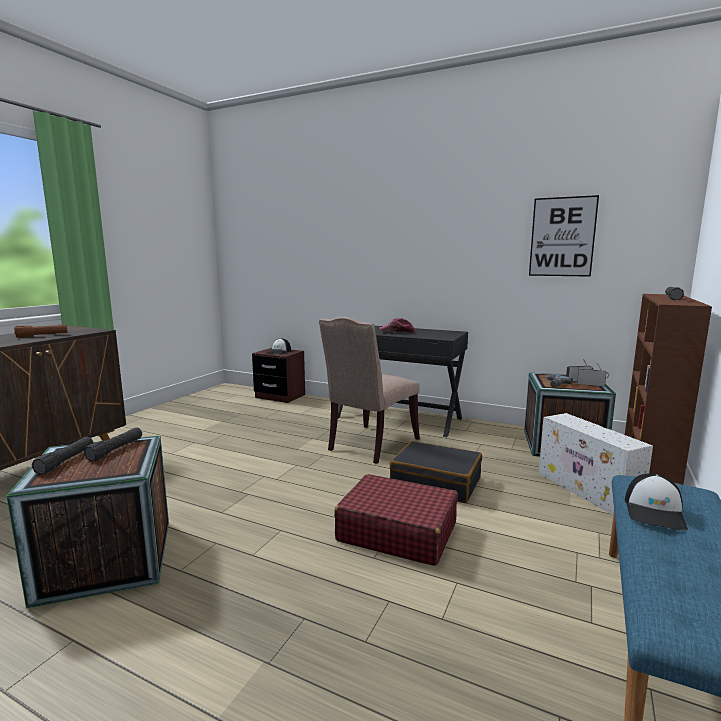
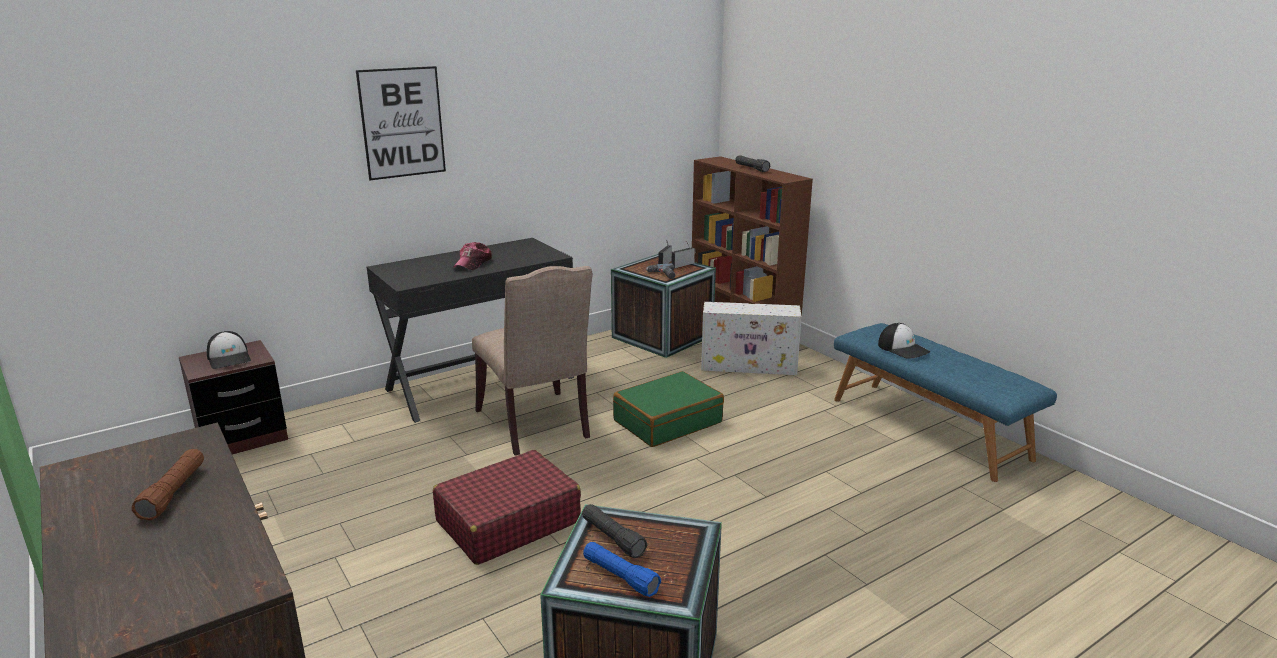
camera: 60 degrees left, 10 degrees up
(66, 461) = (620, 577): black flashlight -> blue flashlight
(396, 532) = (736, 472): red suitcase -> red suitcase (507, 522)
(436, 482) = (667, 421): black suitcase -> green suitcase
(562, 237) = (618, 104): picture -> picture (402, 123)

